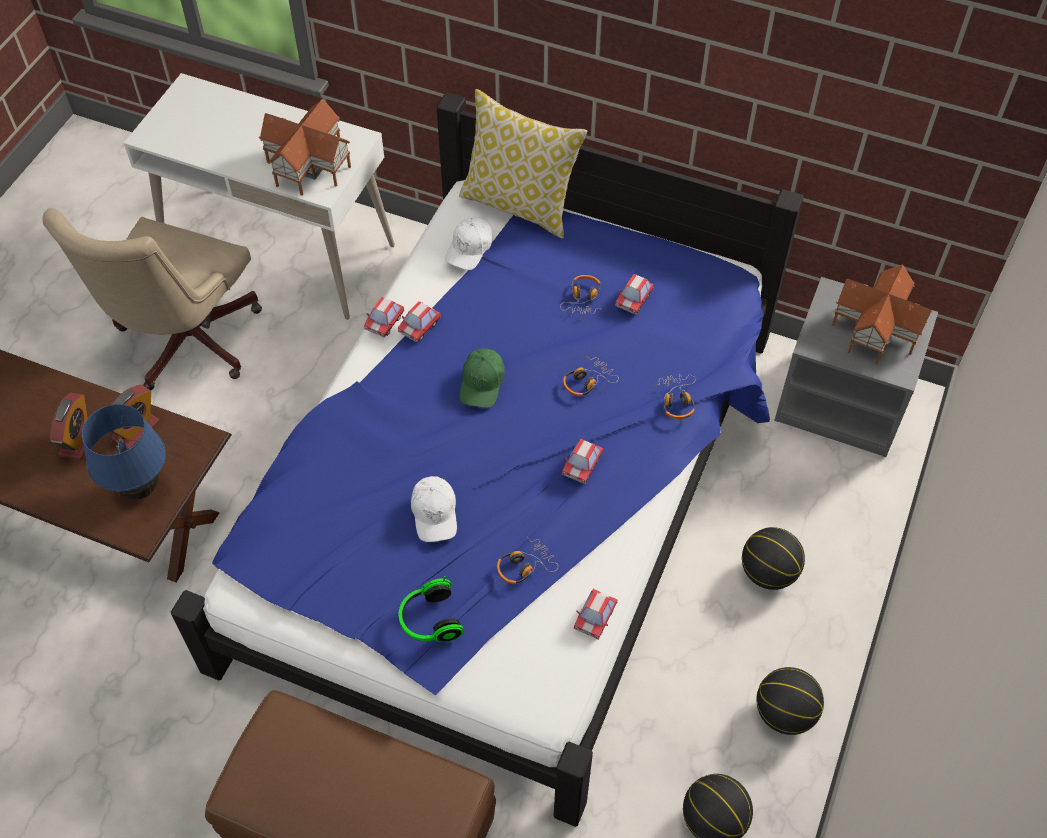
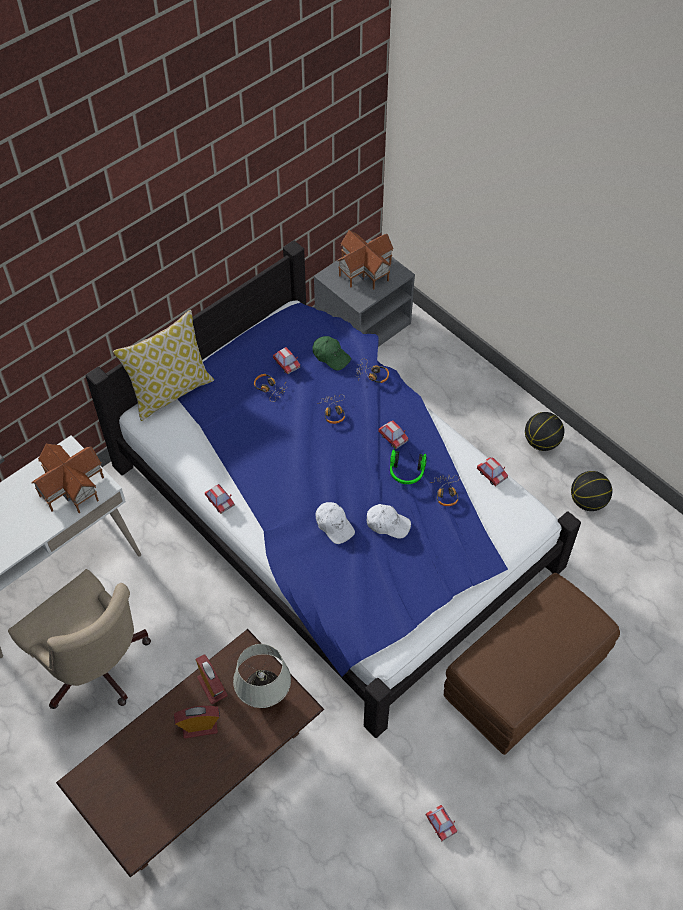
camera: 65 degrees left, 0 degrees up
(78, 440) = (199, 727): alarm clock -> alarm clock turned 45 degrees counterclockwise
(140, 489) = (264, 698): blue table lamp -> white table lamp
(419, 327) = (238, 482): toy car -> toy car (440, 824)
(429, 620) = (459, 553): headphones -> headphones (406, 473)
(469, 248) = (191, 431): white cap -> white cap (334, 525)
(482, 383) = (305, 464): green cap -> green cap (331, 356)
(768, 573) = (455, 410): basketball -> none

